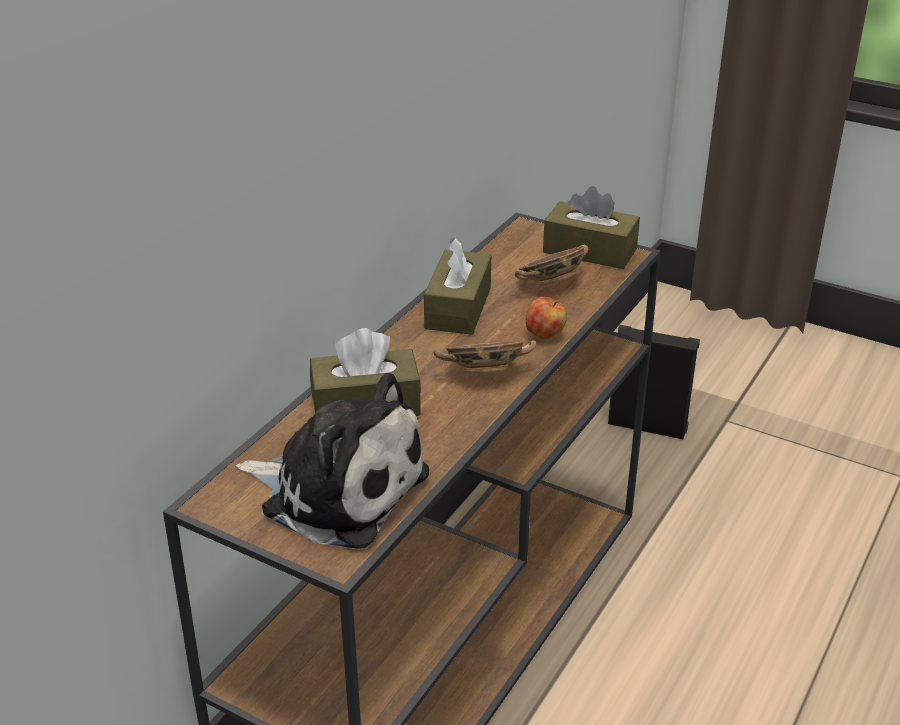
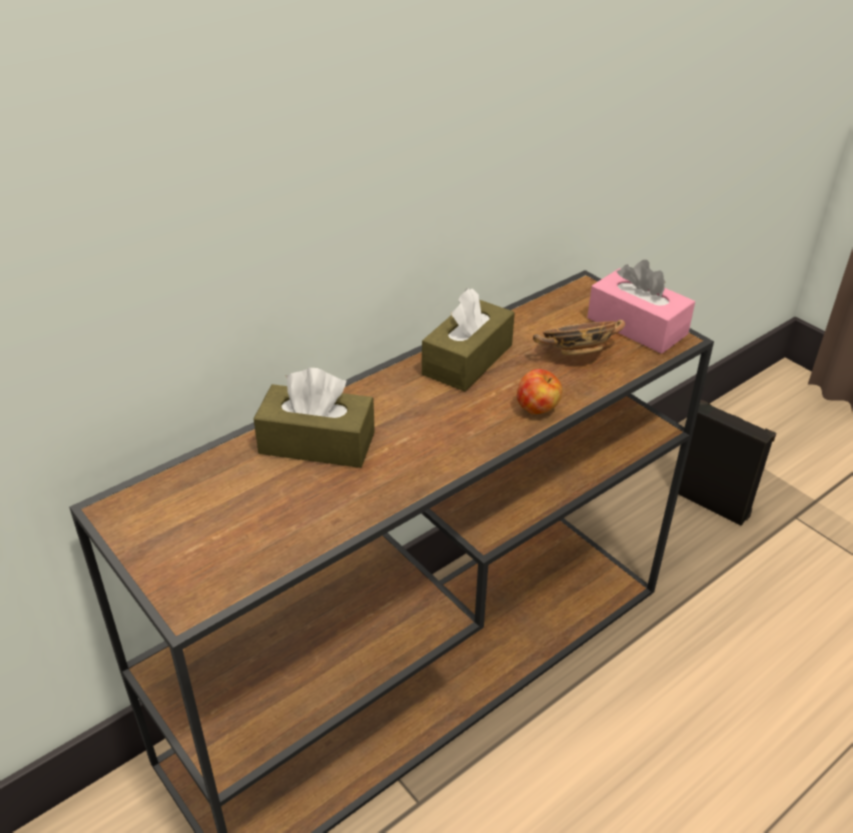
camera: 20 degrees right, 5 degrees up
(338, 490) = (235, 528): plush toy -> none
(484, 373) = (452, 436): bowl -> none
(589, 251) = (637, 326): brown tissue box -> pink tissue box

